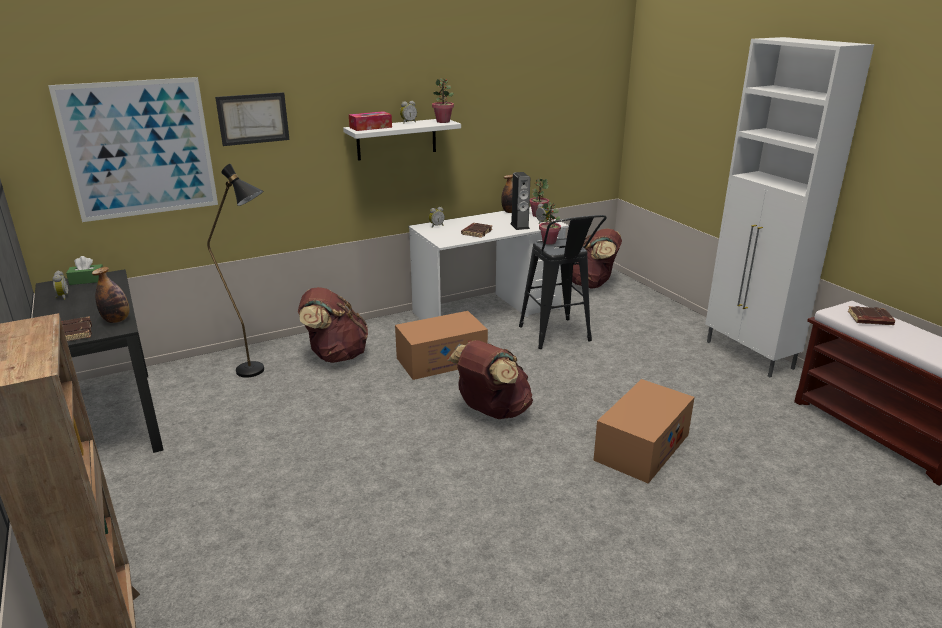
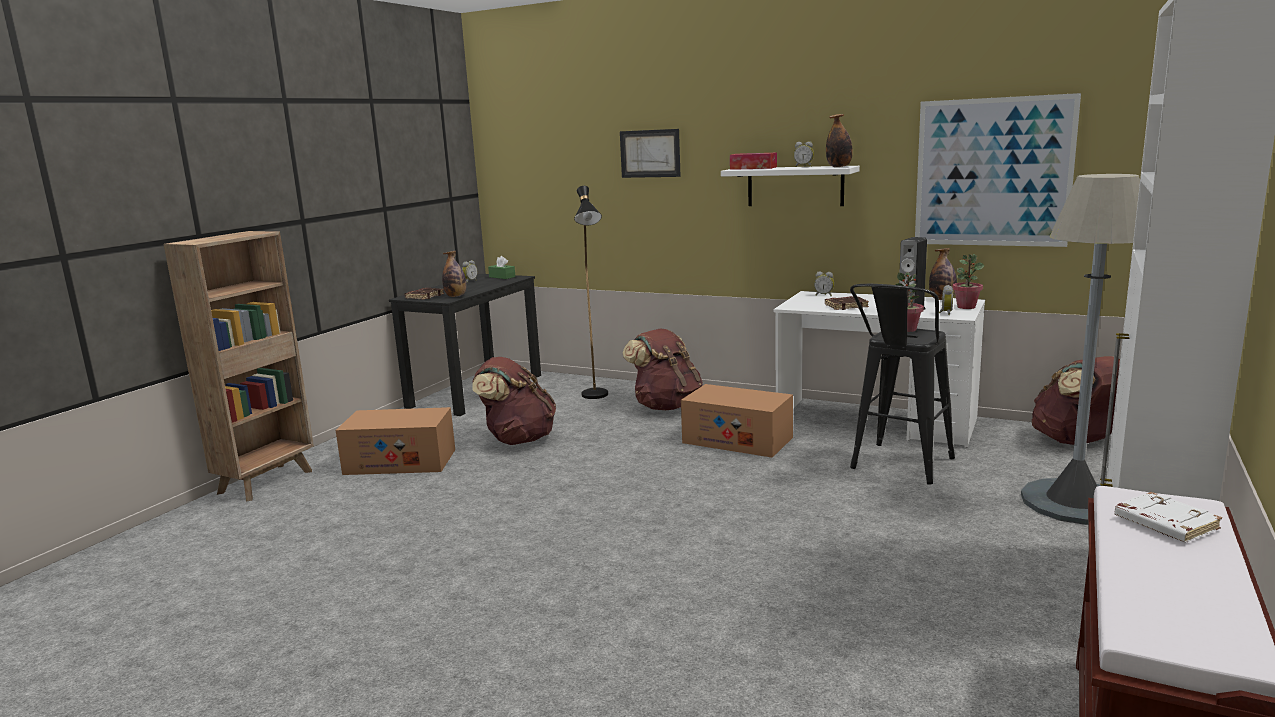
camera: 55 degrees right, 10 degrees down
(139, 149) = (561, 174): picture -> picture (992, 172)
(443, 121) = (839, 167): potted plant -> bottle
(491, 411) = (687, 489): brown backpack -> brown backpack (517, 439)
(642, 447) = (749, 581): cardboard box -> cardboard box (400, 461)
(654, 321) = (1074, 502): none -> grey floor lamp
(869, 319) = (1164, 523): brown book -> white book

